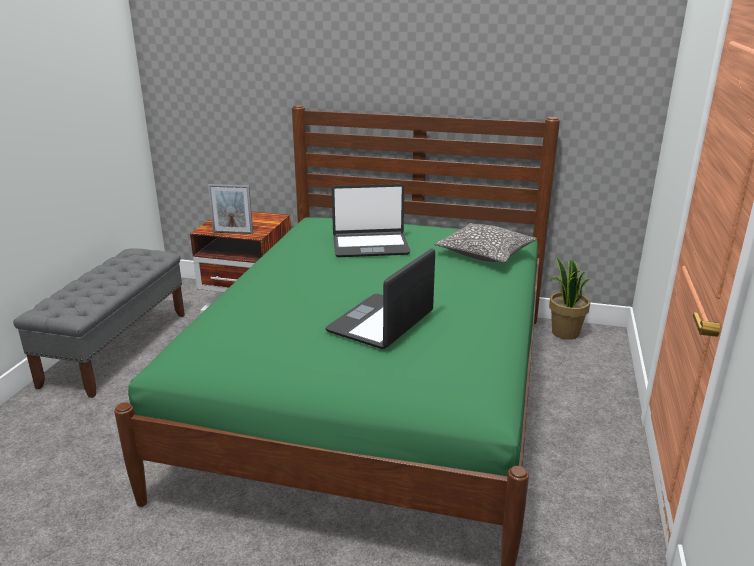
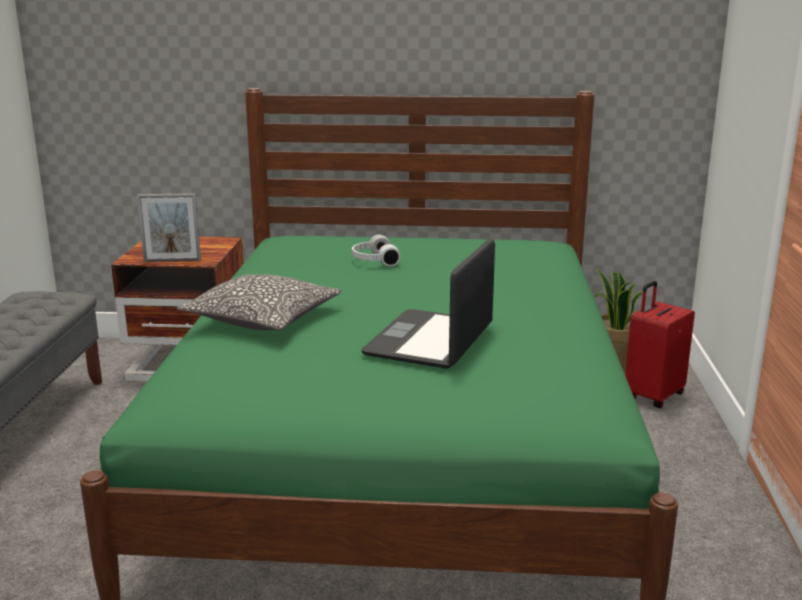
camera: 10 degrees left, 5 degrees down
(370, 246) = (373, 261): laptop -> white headphones
(485, 253) = (523, 261): pillow -> pillow (263, 318)
(587, 362) = (652, 396): none -> red suitcase

